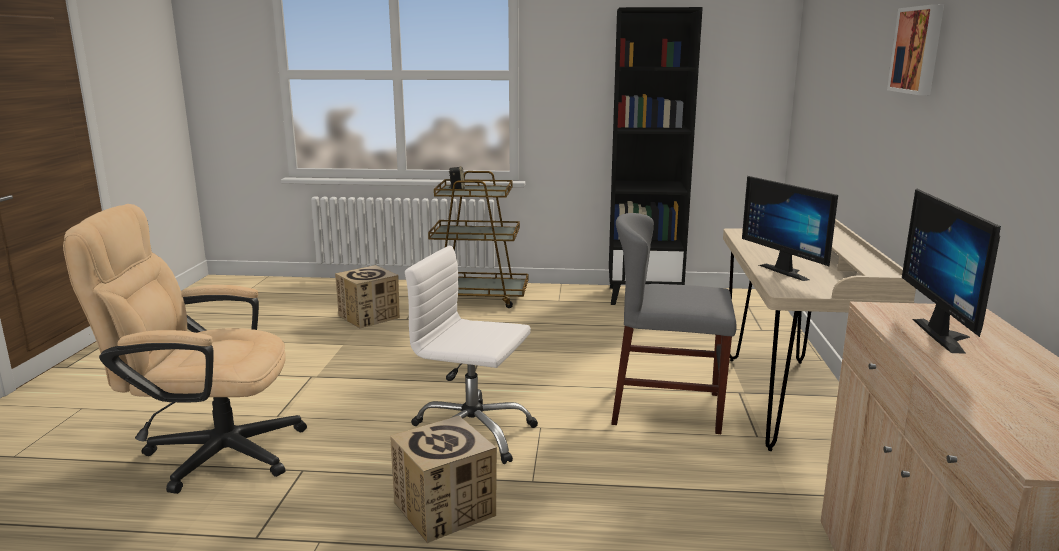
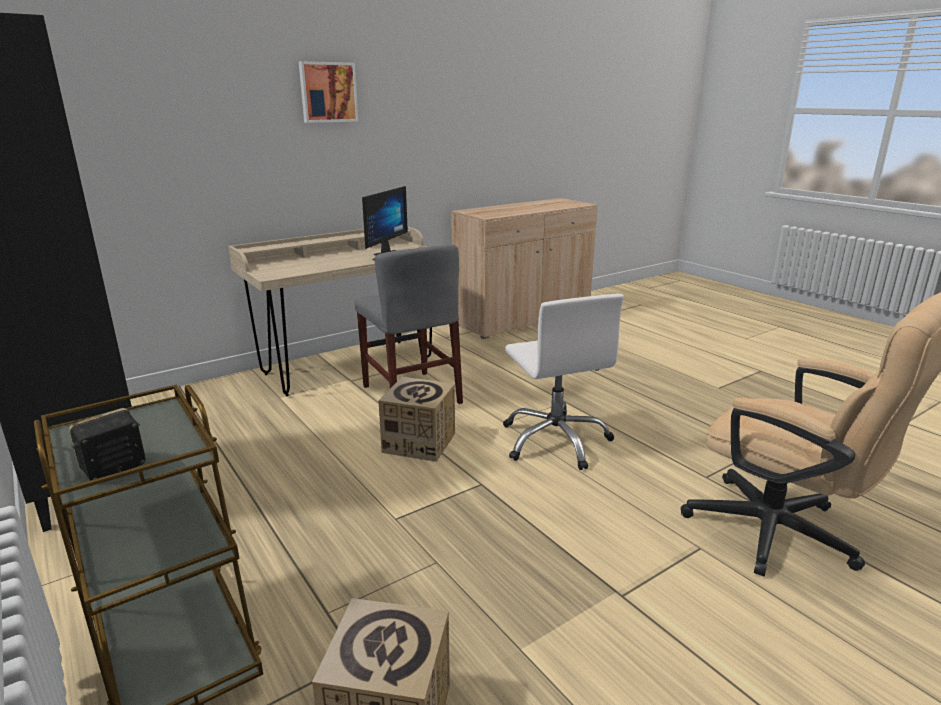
camera: 130 degrees left, 5 degrees up
(445, 509) = (632, 412): cardboard box -> cardboard box (419, 442)
(949, 335) = (502, 211): monitor -> none

